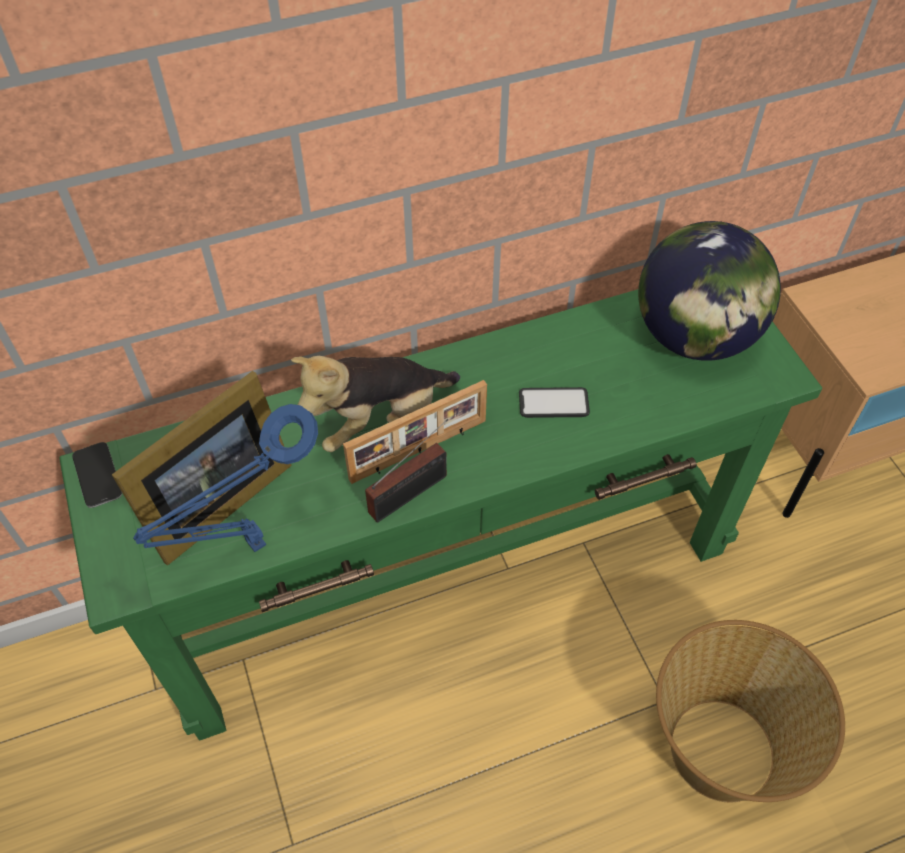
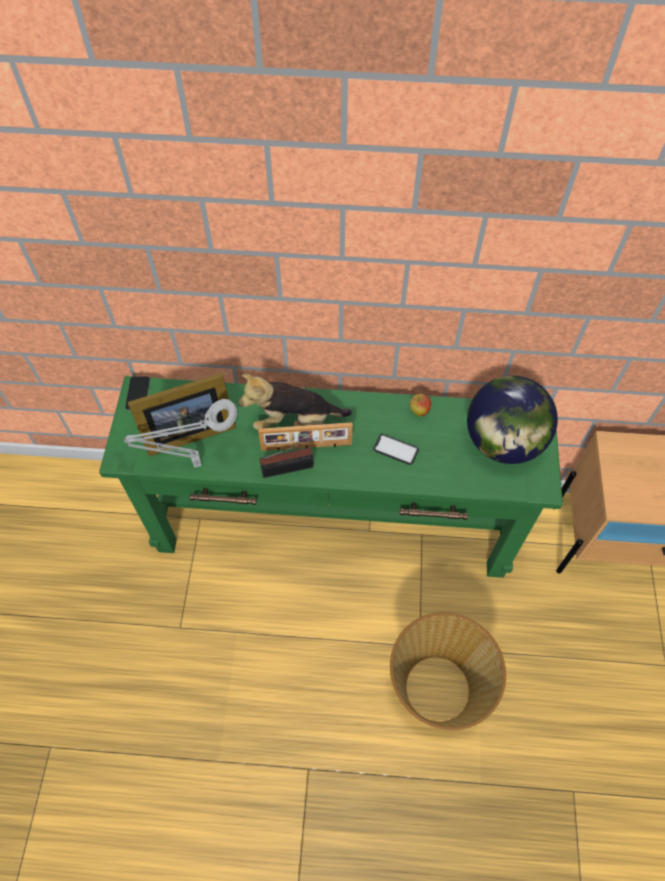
camera: 25 degrees right, 5 degrees up
(250, 547) = (193, 464): blue table lamp -> grey table lamp
(555, 338) = (419, 411): none -> apple

